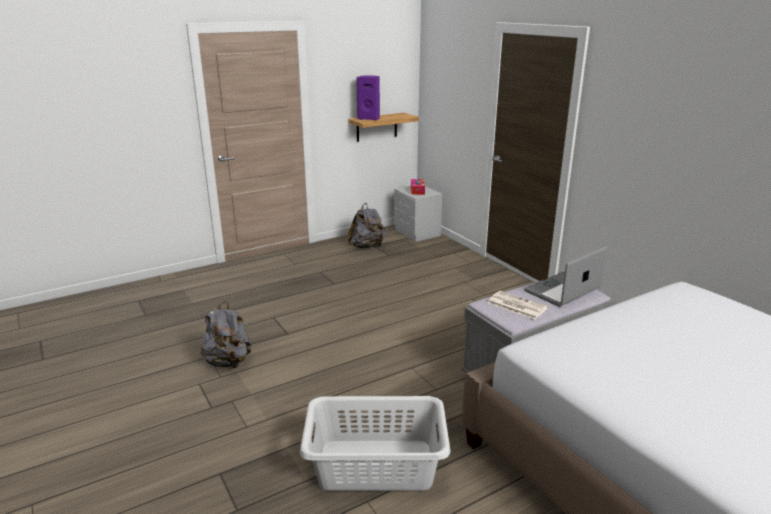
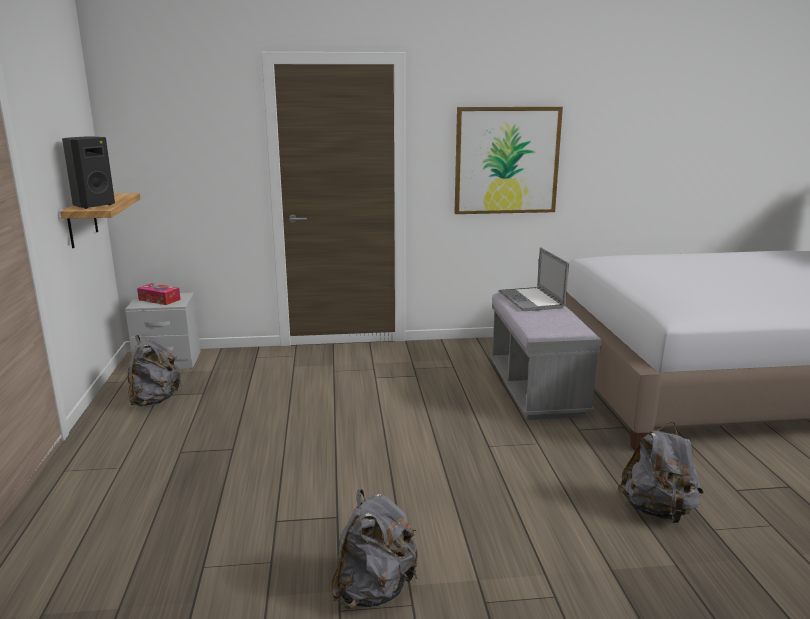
camera: 65 degrees left, 5 degrees down
(369, 119) = (93, 205): purple speaker -> black speaker
(376, 466) = (658, 510): grey laundry basket -> grey backpack
(515, 305) = (550, 320): newspaper -> none
(662, 151) = (506, 160): none -> picture

